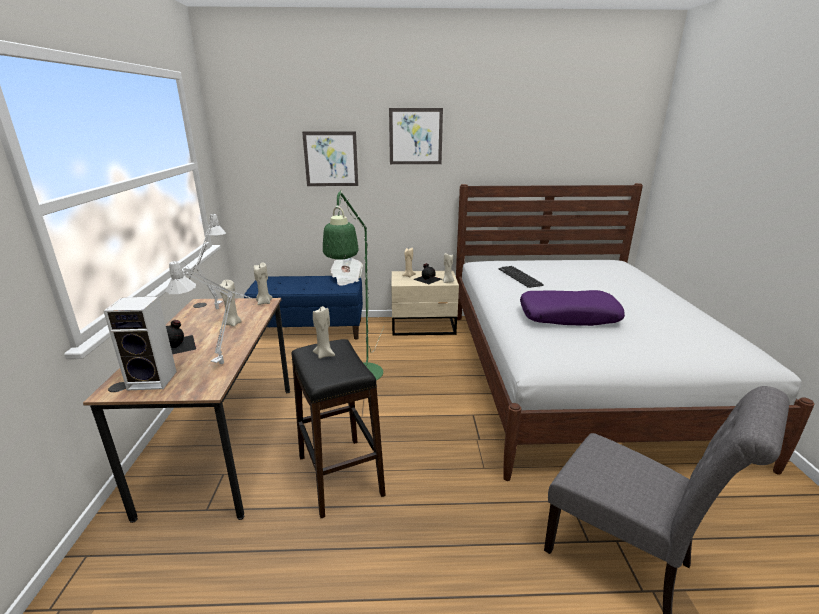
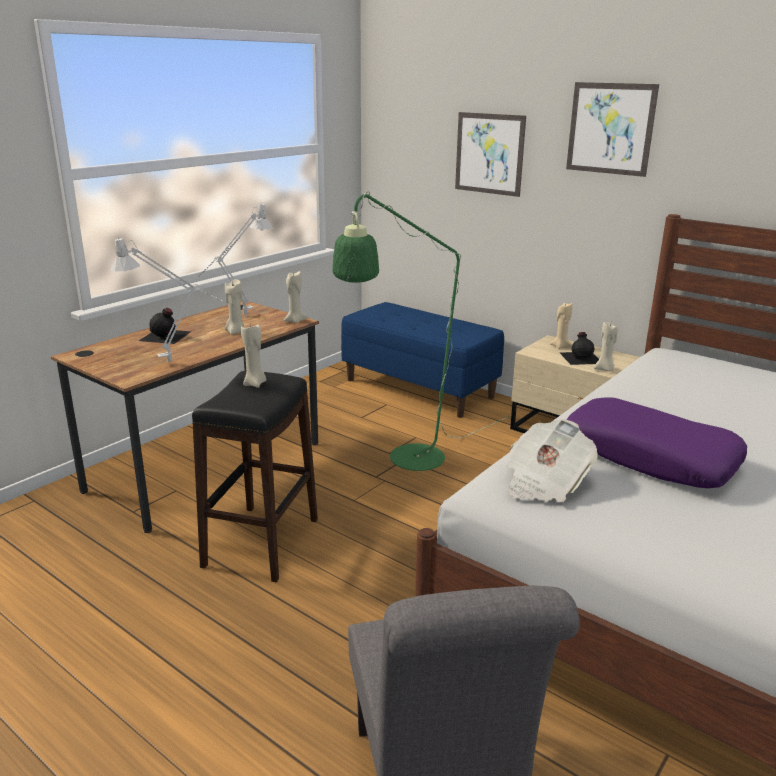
camera: 40 degrees right, 0 degrees up
(154, 380) = (110, 357): speaker -> none
(346, 279) = (477, 331): newspaper -> newspaper (544, 483)
(519, 277) = (684, 386): keyboard -> none

